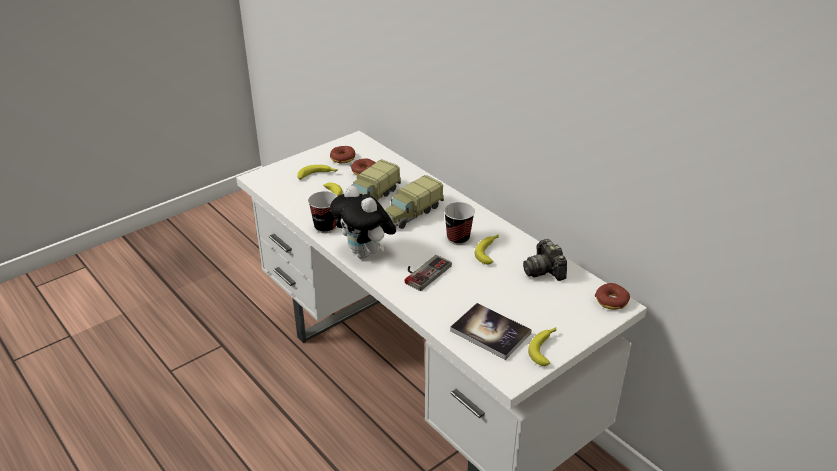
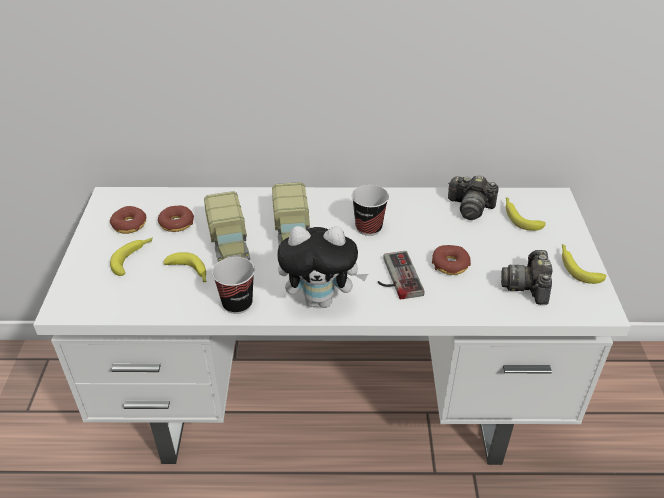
camera: 50 degrees left, 5 degrees up
(489, 251) = (409, 221): banana -> banana (520, 217)
(490, 332) = (527, 286): book -> camera
(611, 301) = (546, 198): donut -> donut (450, 264)

